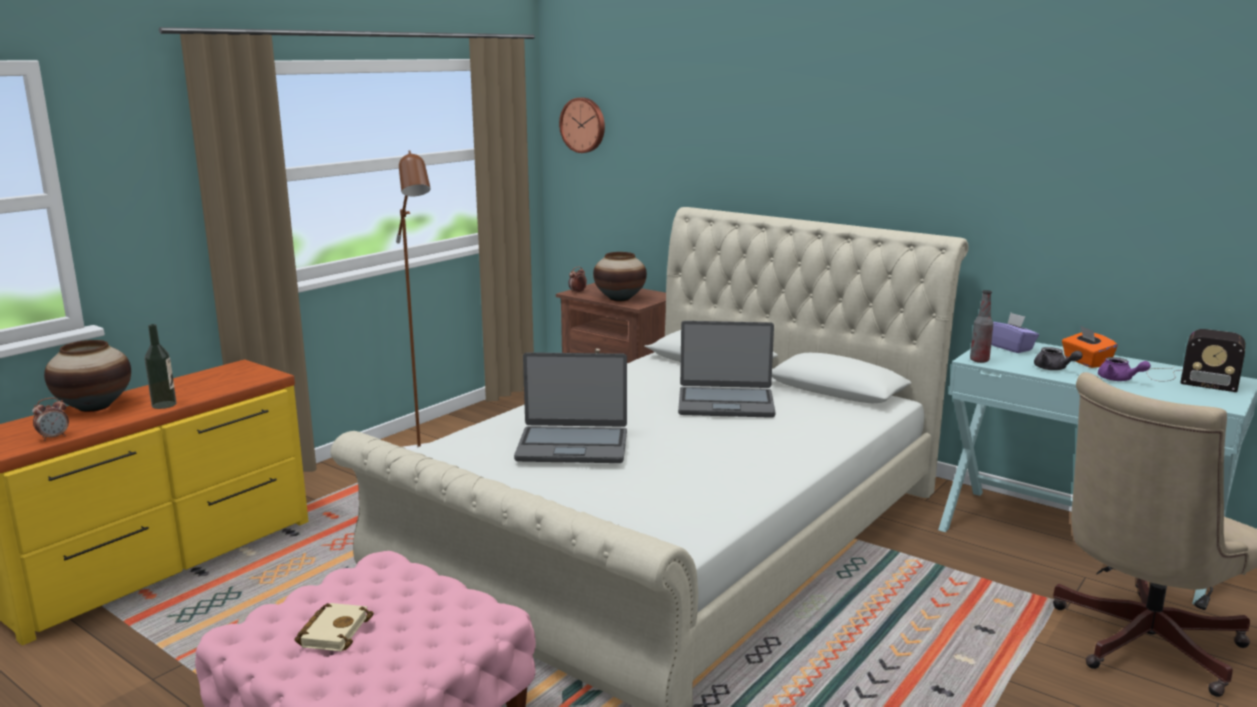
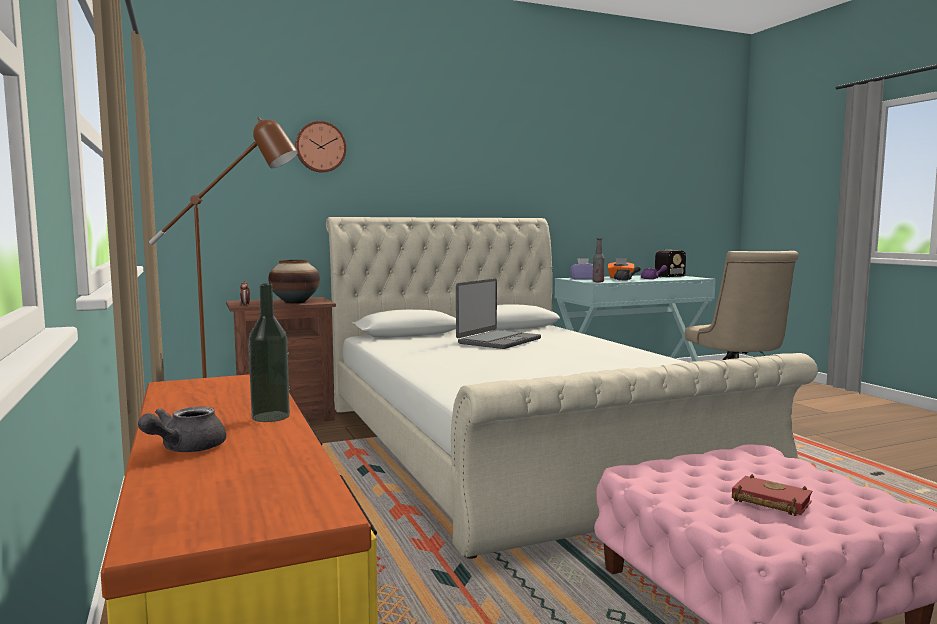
camera: 60 degrees left, 10 degrees down
(54, 437) = (301, 473): alarm clock -> none
(94, 407) = (185, 449): vase -> grey teapot
(333, 631) = (768, 502): beige book -> red book
(572, 446) = (534, 369): laptop -> none
(583, 125) = (190, 150): wall clock -> wall clock (320, 147)

